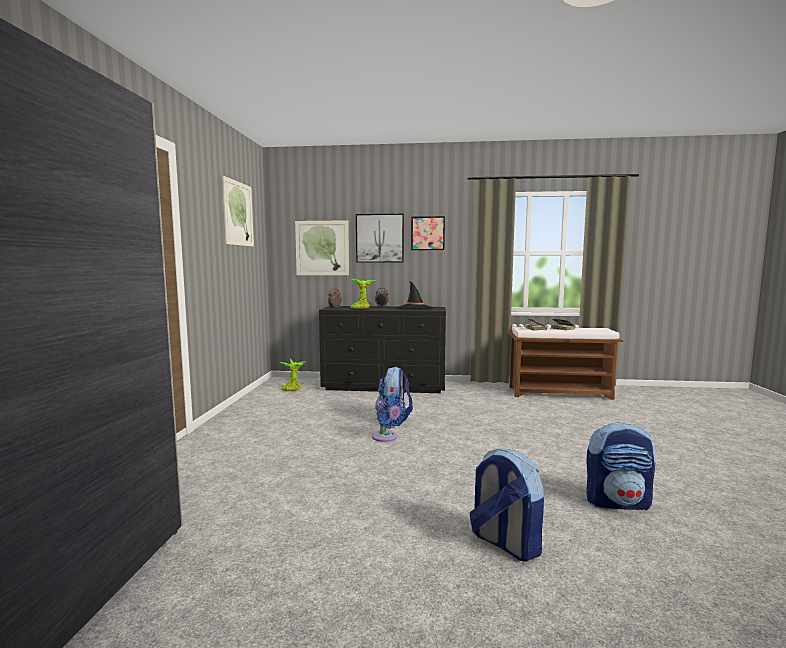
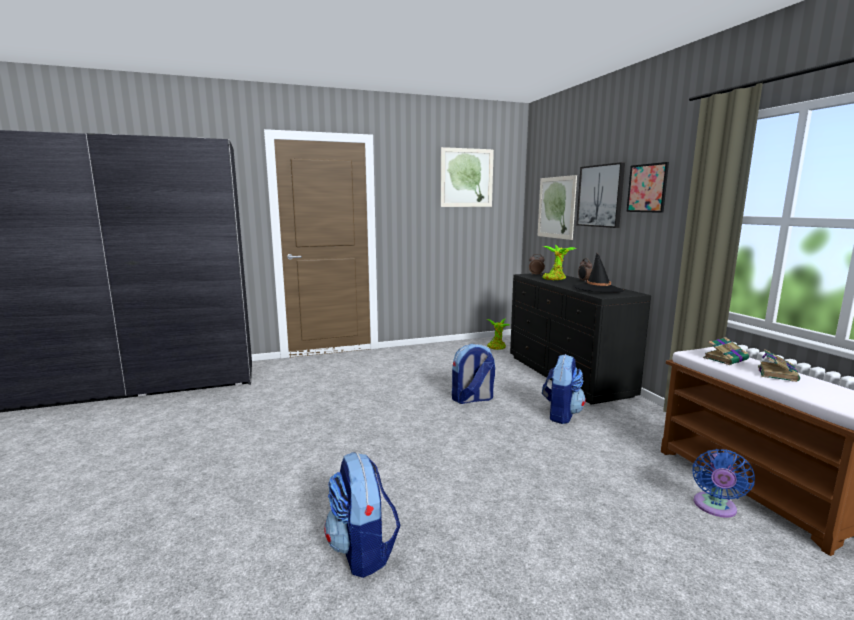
camera: 65 degrees right, 5 degrees up
(386, 437) = (426, 404): blue fan -> blue fan (715, 508)
(504, 543) = (260, 485): backpack -> backpack (561, 414)

